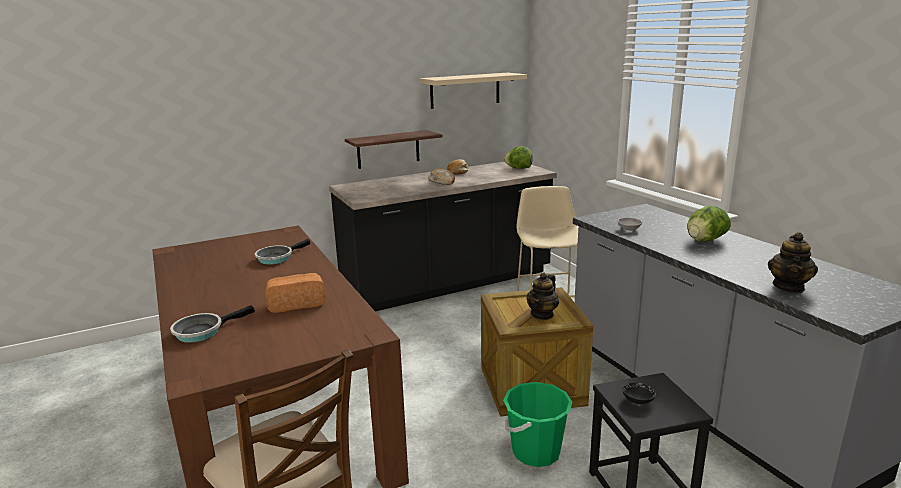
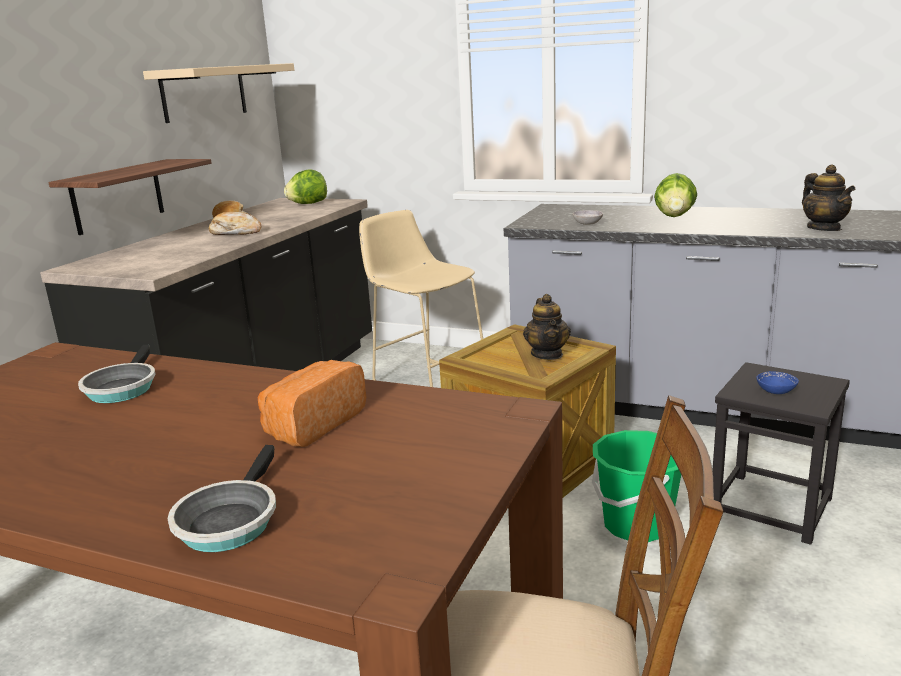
camera: 40 degrees left, 0 degrees up
(638, 400) = (776, 391): black bowl -> blue bowl

